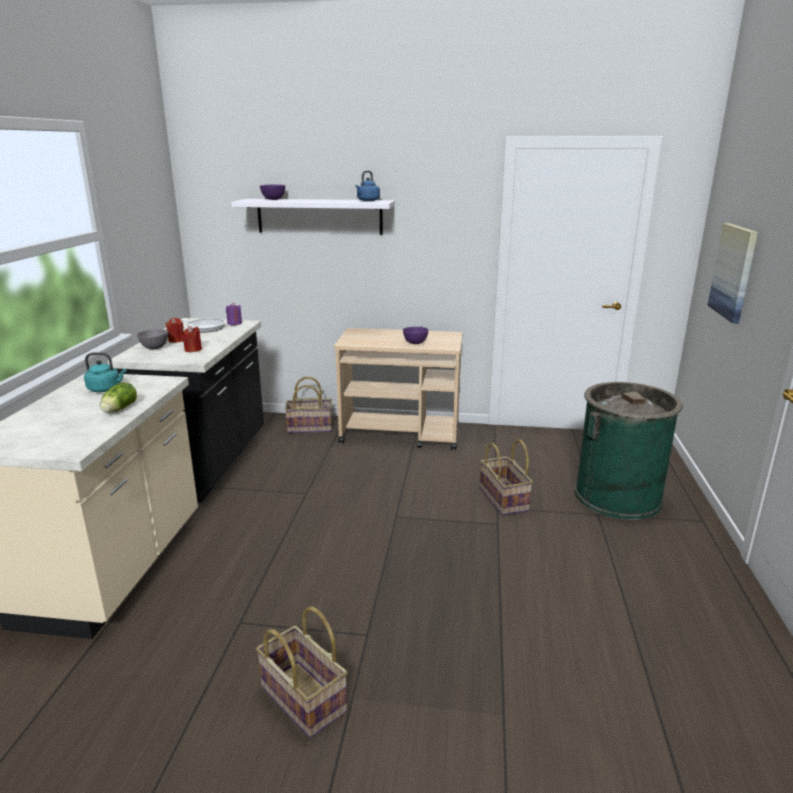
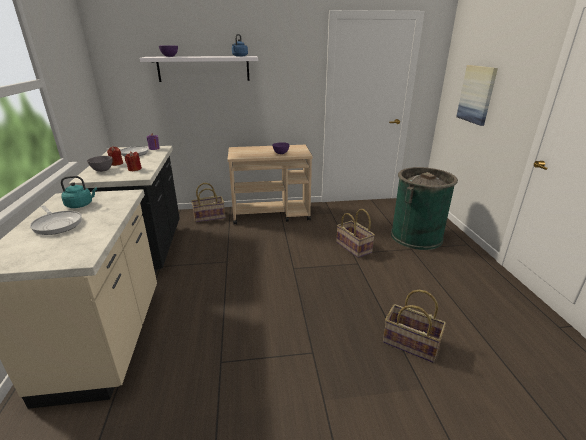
camera: 15 degrees left, 5 degrees up
(69, 409) = (57, 224): none -> frying pan
(118, 410) = (102, 220): lettuce -> none
(302, 699) = (290, 409): basket -> basket (410, 344)

